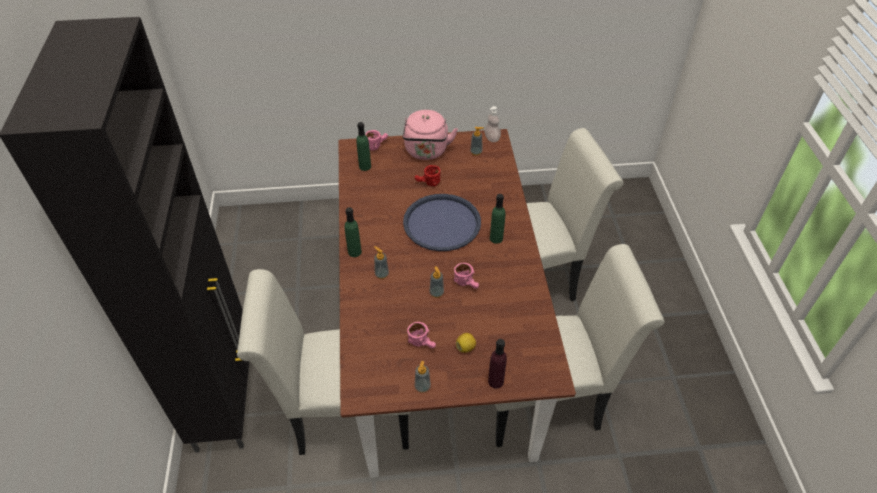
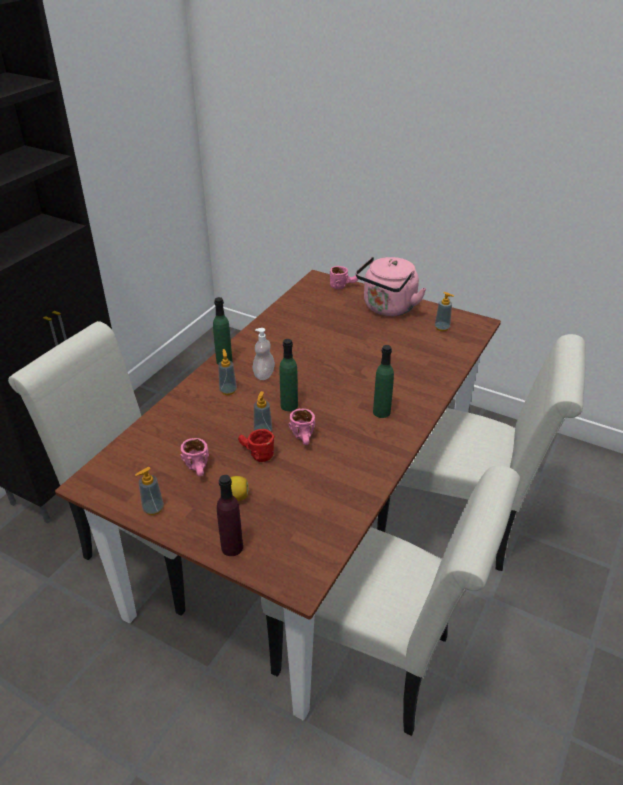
camera: 35 degrees right, 10 degrees down
(365, 166) = (312, 298): green bottle -> green bottle (289, 405)
(427, 183) = (359, 334): red mug -> red mug (255, 454)
(442, 223) = (337, 373): blue tray -> none
(492, 138) = (473, 322): soap dispenser -> soap dispenser (264, 374)

